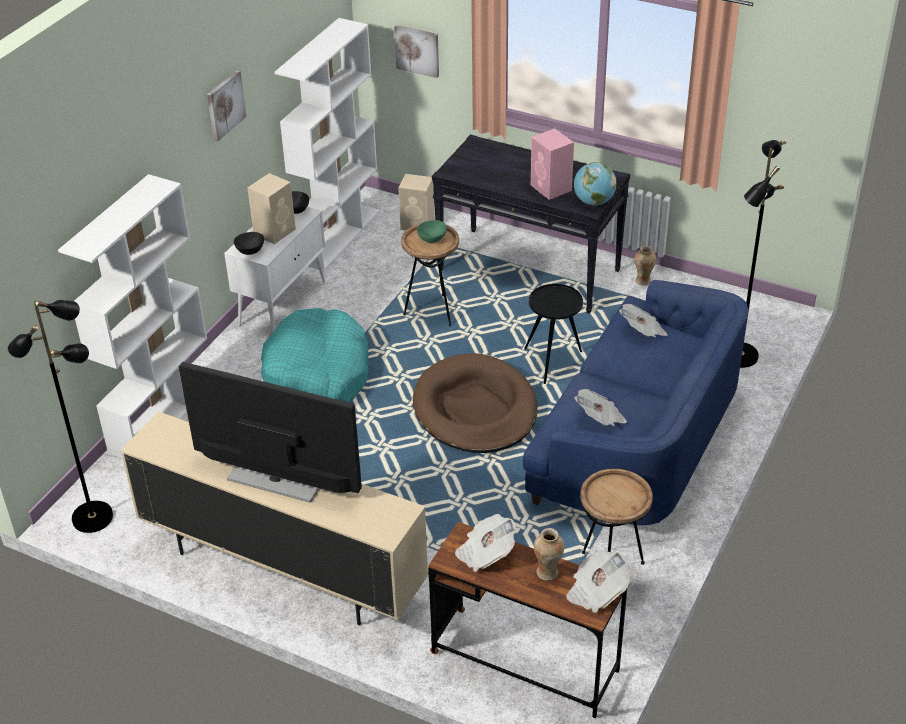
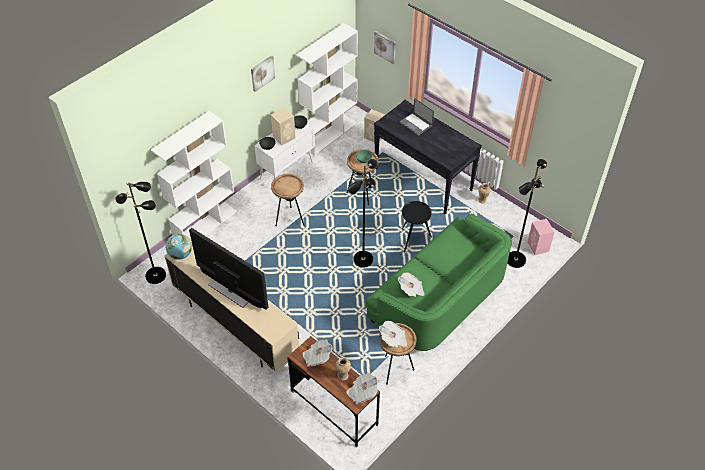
camera: 15 degrees right, 10 degrees up
(317, 374) = (290, 219): turquoise dog bed -> brown side table
(475, 409) = (362, 259): brown dog bed -> black floor lamp
(505, 164) = (416, 124): none -> laptop
(551, 188) = (434, 145): pink speaker -> pink speaker (538, 247)
(593, 202) = (453, 159): globe -> globe (180, 254)
(637, 441) = (439, 298): blue sofa -> green sofa
(642, 331) = (455, 242): newspaper -> newspaper (393, 339)

